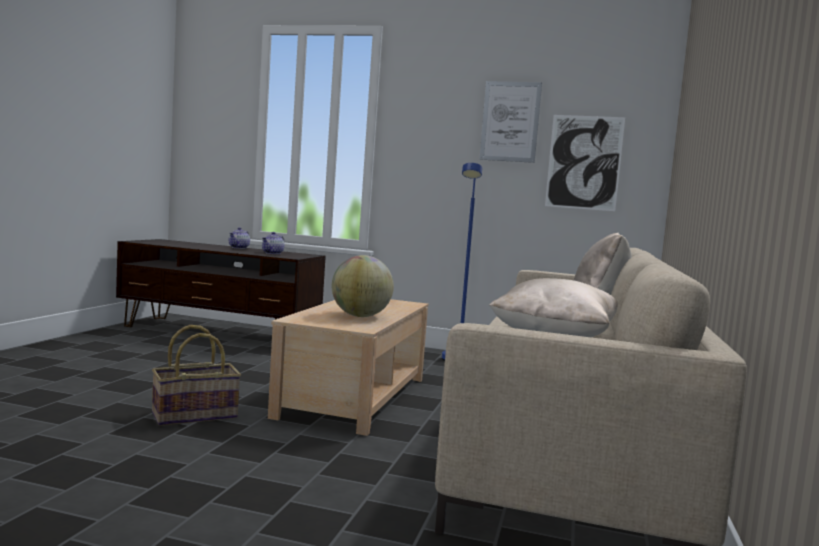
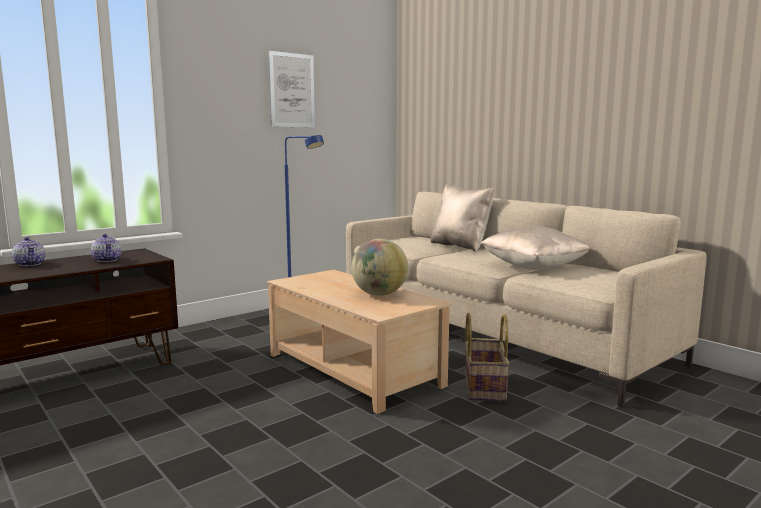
camera: 55 degrees left, 5 degrees up
(195, 415) = (337, 444): basket -> basket (483, 386)
(584, 162) = (347, 125): picture -> none

